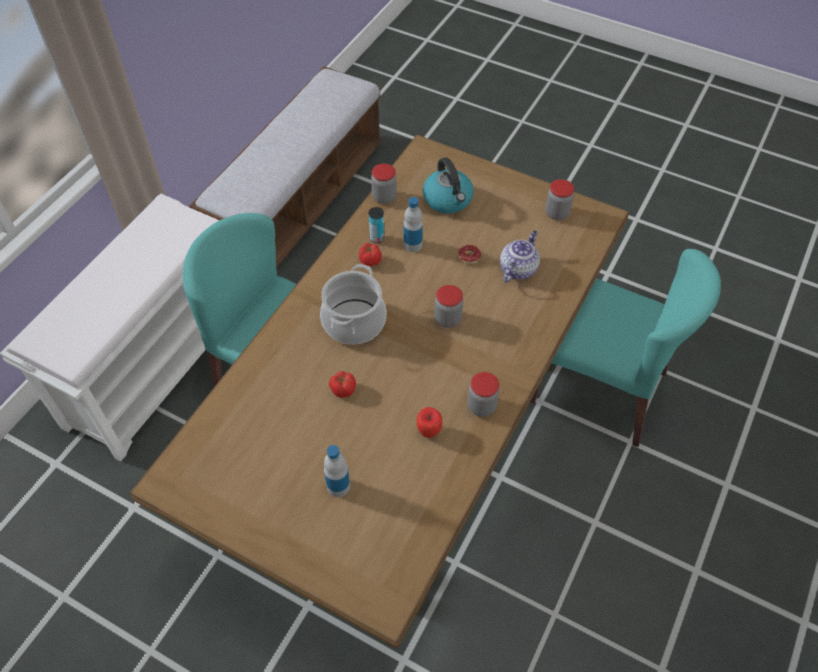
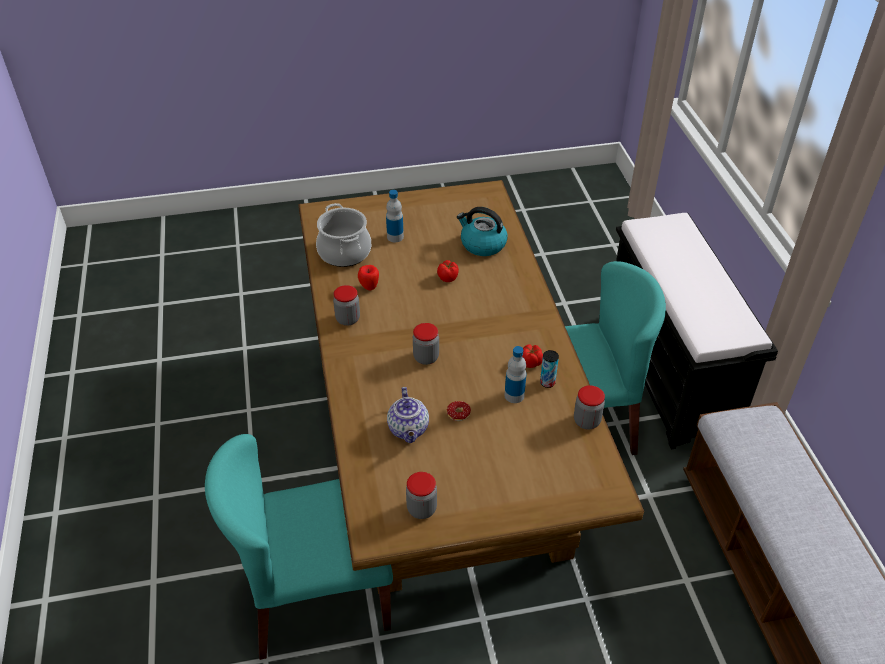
camera: 140 degrees right, 10 degrees down
(157, 365) = (669, 374): white bench -> black bench
(354, 322) = (489, 316): cooking pot -> cooking pot (344, 252)
(448, 200) = (531, 455): kettle -> kettle (482, 244)

